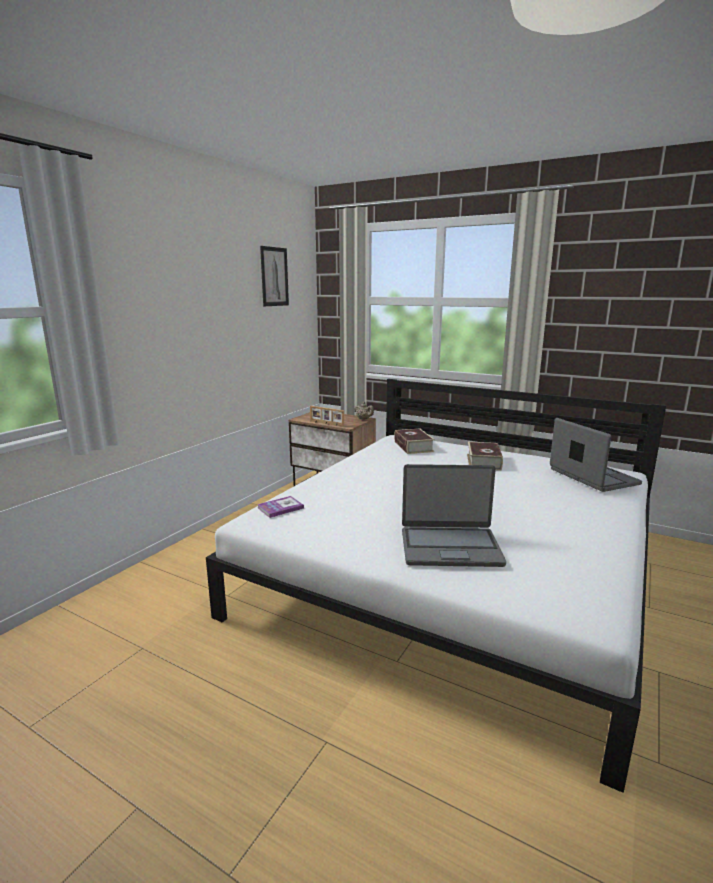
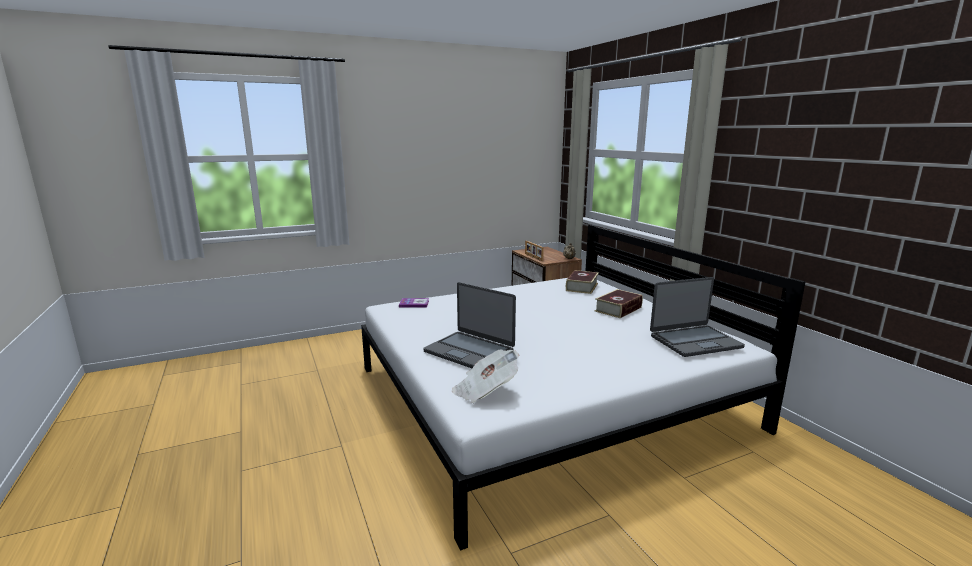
camera: 35 degrees right, 0 degrees up
(274, 276) = (510, 131): picture -> none
(548, 588) = (485, 391): none -> newspaper
(592, 477) = (694, 341): laptop -> laptop turned 60 degrees clockwise

